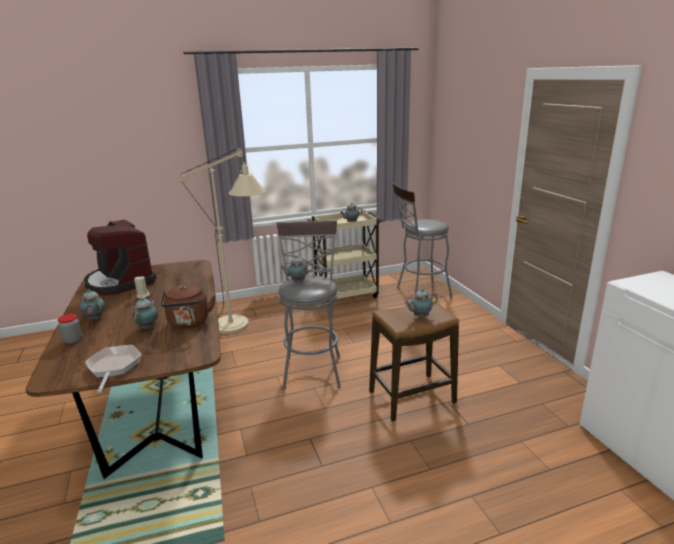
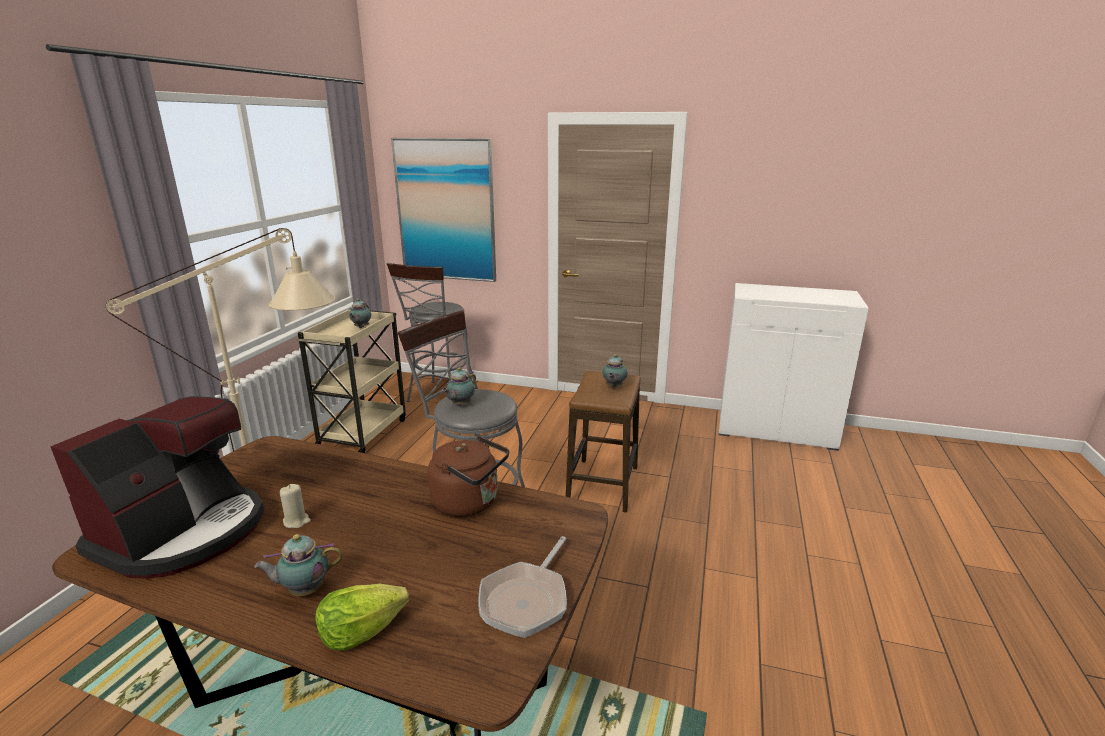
camera: 55 degrees left, 0 degrees up
(73, 340) = (360, 632): jar -> lettuce
(113, 367) = (527, 600): frying pan -> frying pan turned 90 degrees counterclockwise
(120, 282) = (184, 532): coffee machine -> coffee machine turned 60 degrees counterclockwise
(148, 327) = (430, 539): teapot -> none
(459, 149) = (446, 210): none -> picture

